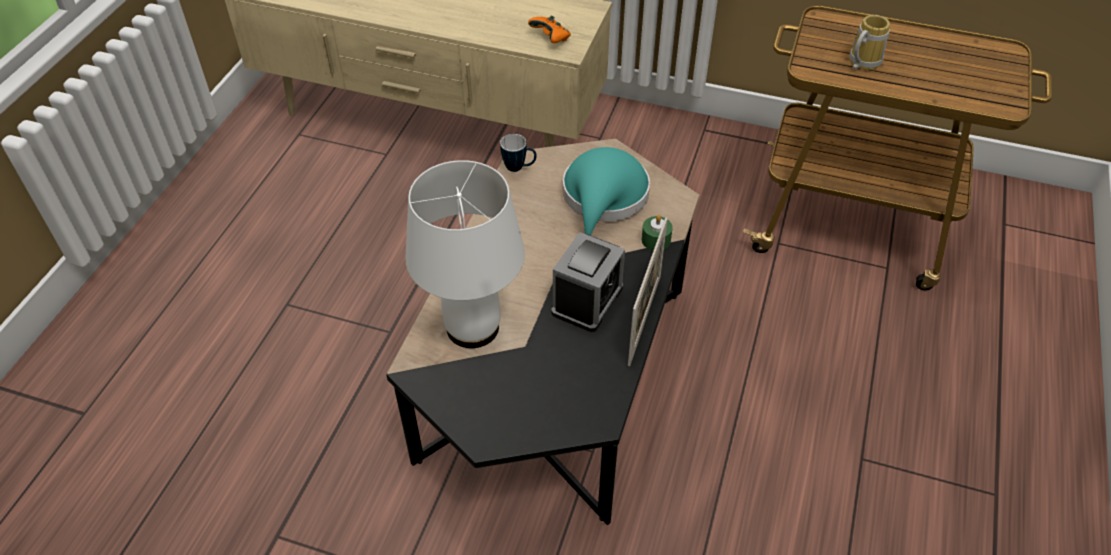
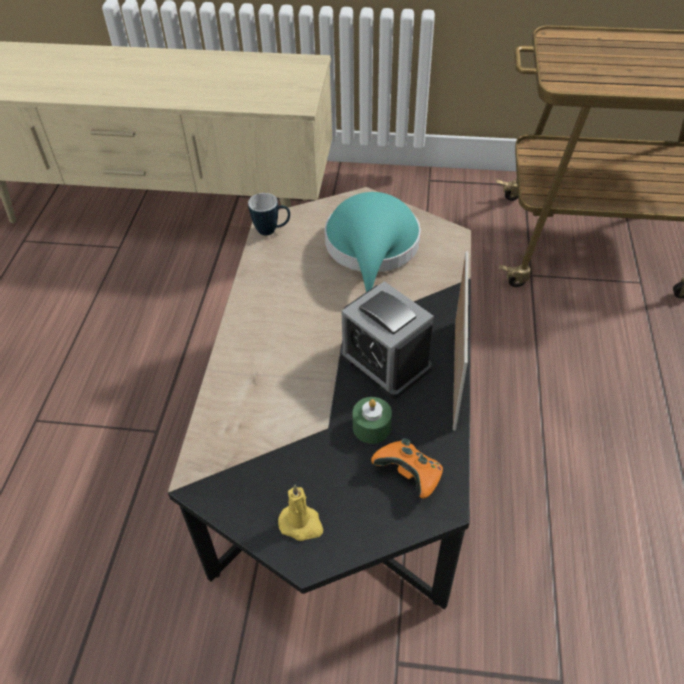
camera: 10 degrees left, 0 degrees up
(472, 326) = (261, 414): white table lamp -> none
(485, 416) = (301, 524): none -> yellow candle
(551, 39) = (277, 96): orange game controller -> orange game controller (409, 476)
(587, 300) = (385, 362): alarm clock -> alarm clock turned 120 degrees clockwise
(656, 240) = (440, 283): green candle -> green candle (371, 427)
(860, 63) = (609, 71): mug -> none

